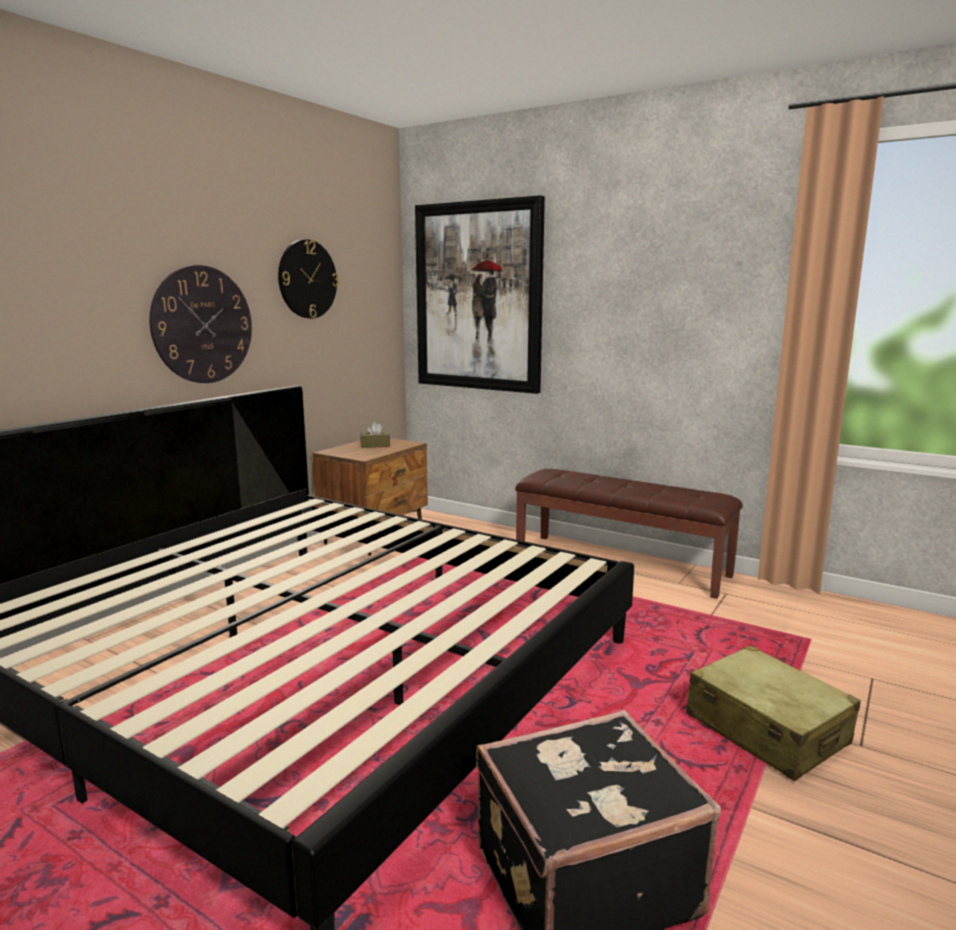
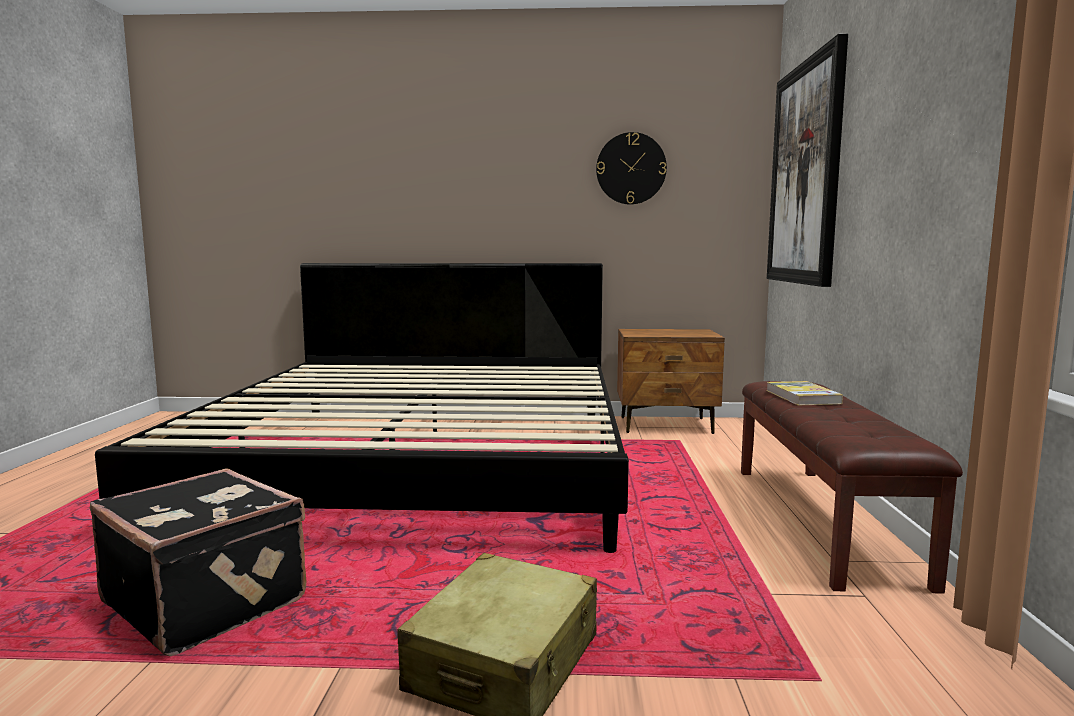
camera: 60 degrees right, 5 degrees down
(202, 325) = (516, 206): wall clock -> none
(375, 445) = (677, 332): brown tissue box -> none
(591, 482) = (802, 397): none -> book

